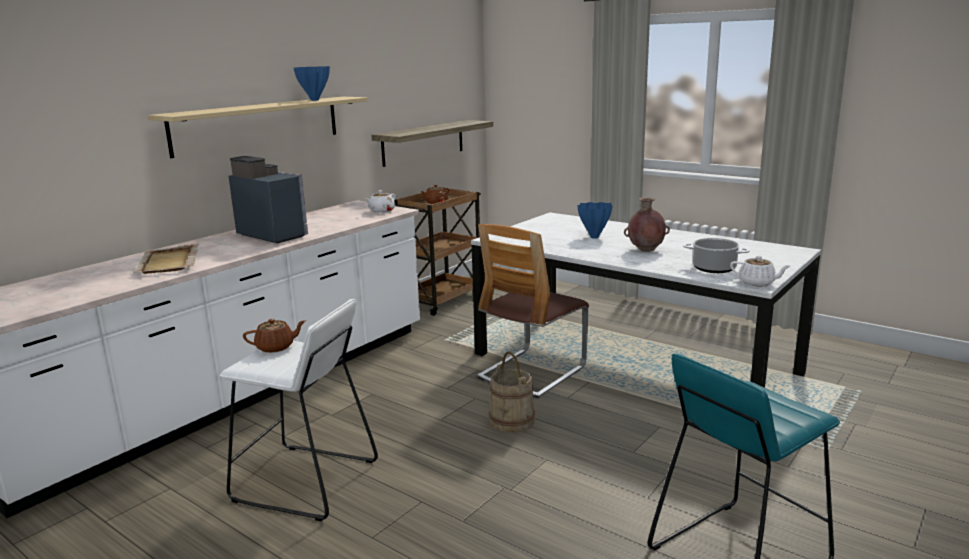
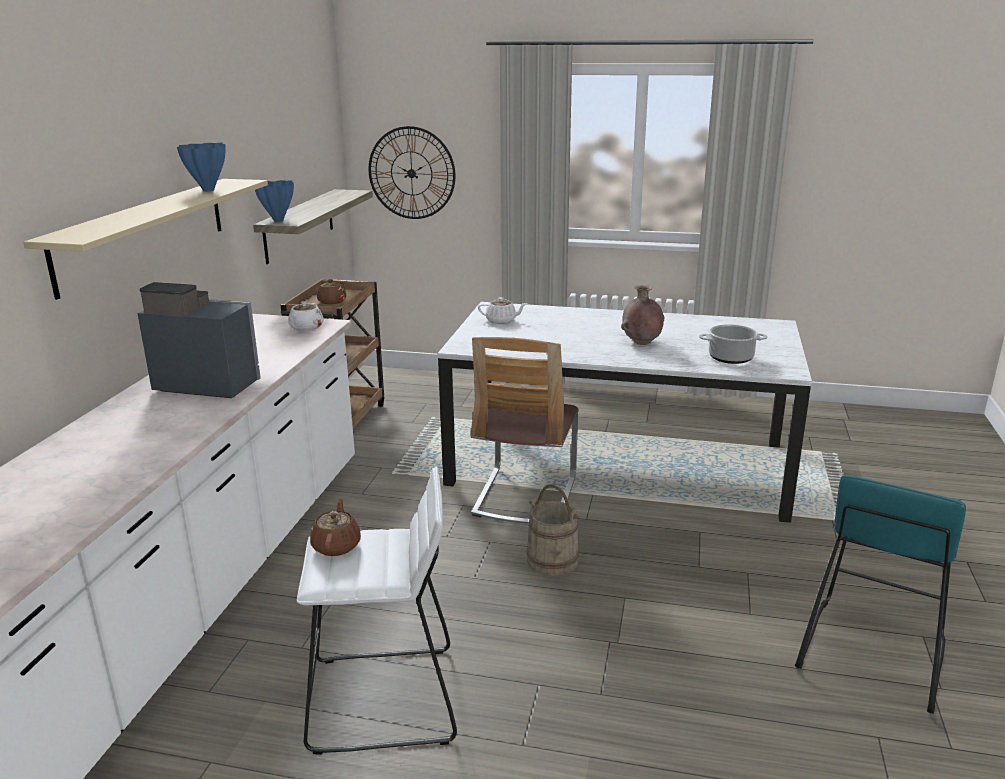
camera: 25 degrees left, 5 degrees up
(168, 262) = (110, 455): beige tray -> none
(276, 347) = (336, 545): brown teapot -> brown teapot turned 45 degrees counterclockwise
(530, 109) = (411, 173): none -> wall clock
(594, 237) = (570, 332): blue vase -> blue vase (277, 221)
(757, 283) = (787, 370): white teapot -> white teapot (502, 321)

